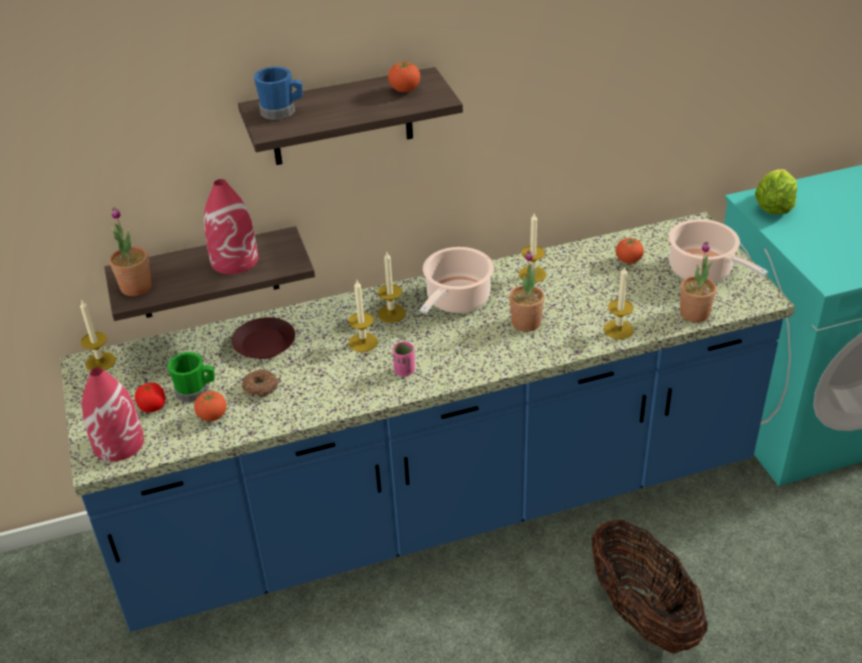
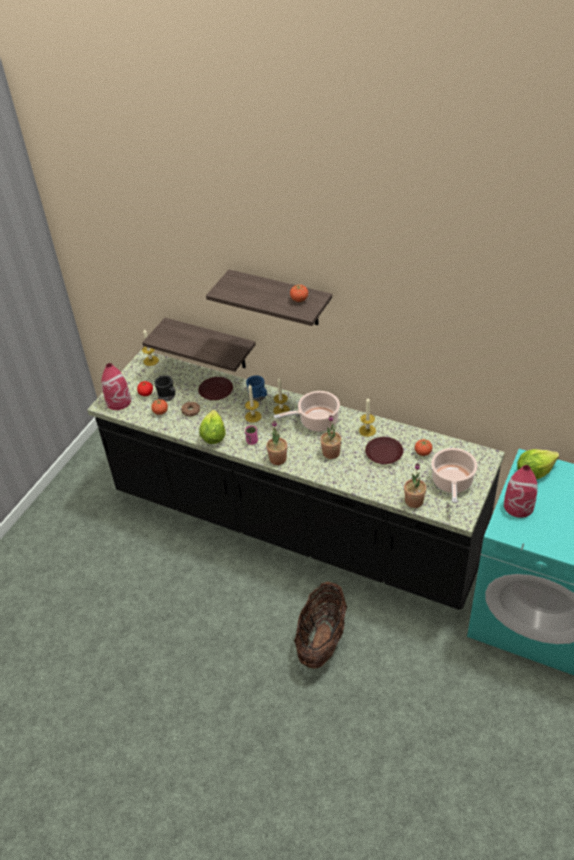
camera: 45 degrees right, 5 degrees up
(136, 287) = (163, 334): potted plant -> potted plant (278, 459)
(196, 391) = (168, 397): green mug -> black mug
(235, 260) = (211, 344): red vase -> red vase (519, 506)
(282, 111) = (237, 283): blue mug -> blue mug (258, 397)
(340, 398) = (213, 436): none -> lettuce
(439, 506) = (294, 525): blue counter -> black counter
(588, 286) = (384, 453): none -> brown plate
(618, 329) = (367, 484): candle -> none

